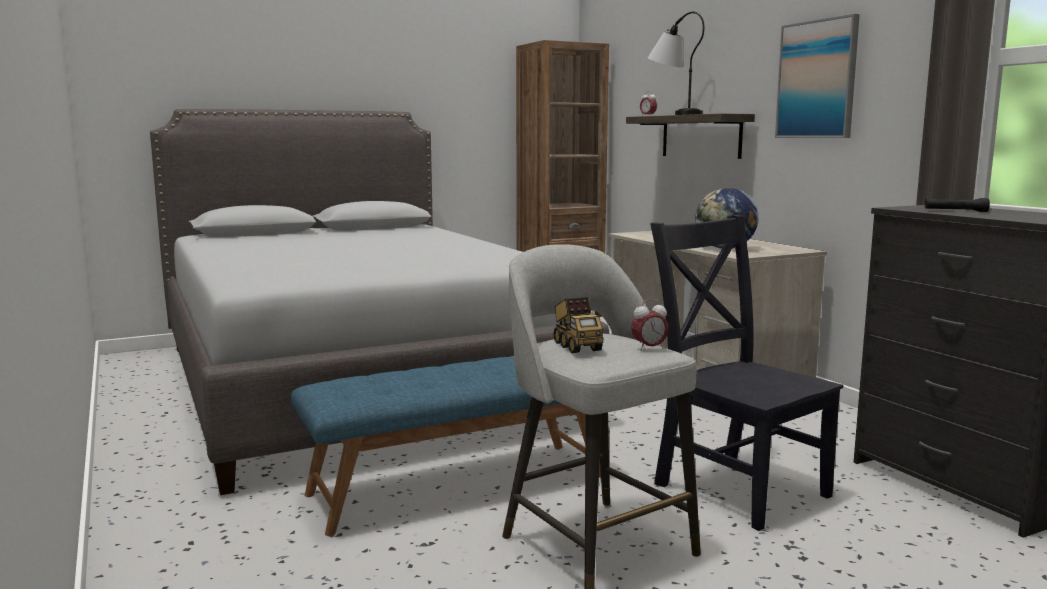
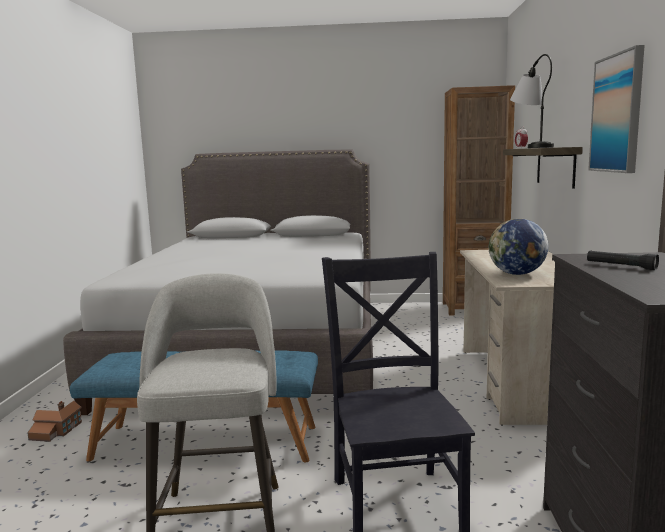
camera: 30 degrees right, 0 degrees up
(217, 518) = (56, 431): none -> toy house
(576, 346) = (189, 360): toy truck -> none
(649, 348) = (232, 372): alarm clock -> none

